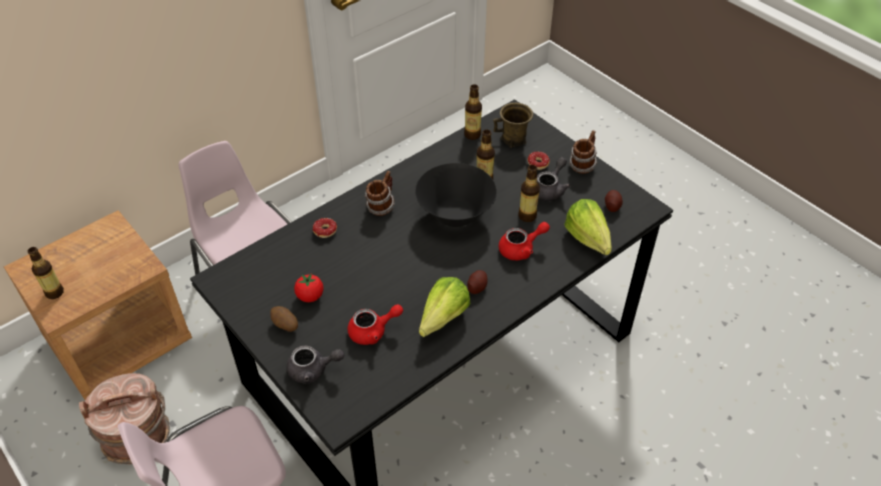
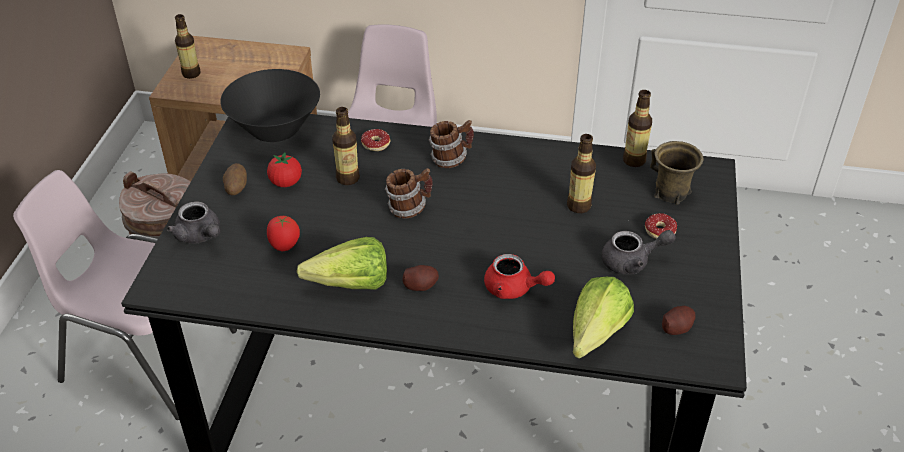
camera: 50 degrees right, 5 degrees down
(373, 331) = (284, 246): red teapot -> tomato
(455, 214) = (503, 213): black bowl -> black bowl (275, 129)
(527, 216) = (569, 266): bottle -> bottle (348, 178)
(582, 165) = (708, 267): mug -> mug (409, 208)

